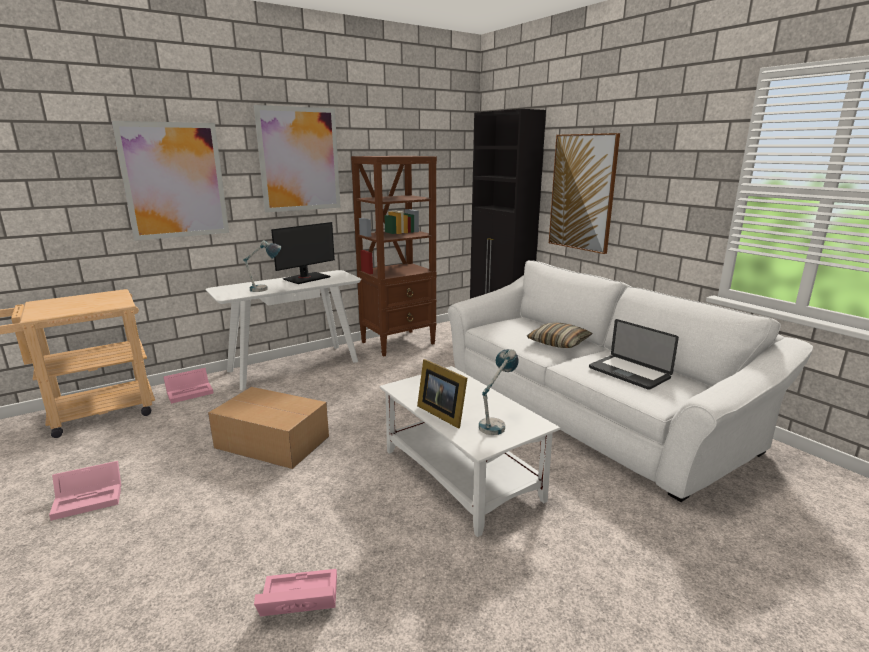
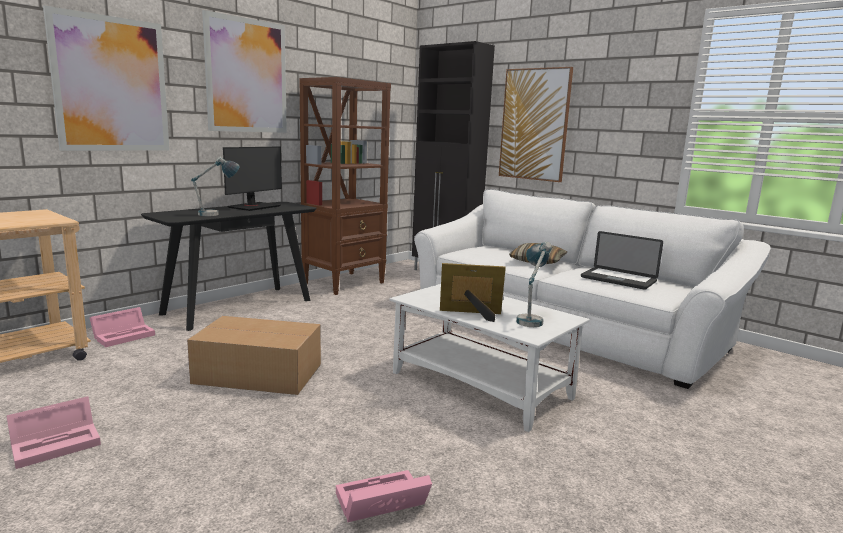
camera: 15 degrees left, 5 degrees down
(294, 366) = (238, 307): white console table -> black console table
(442, 413) = (472, 314): picture frame -> picture frame turned 150 degrees clockwise

